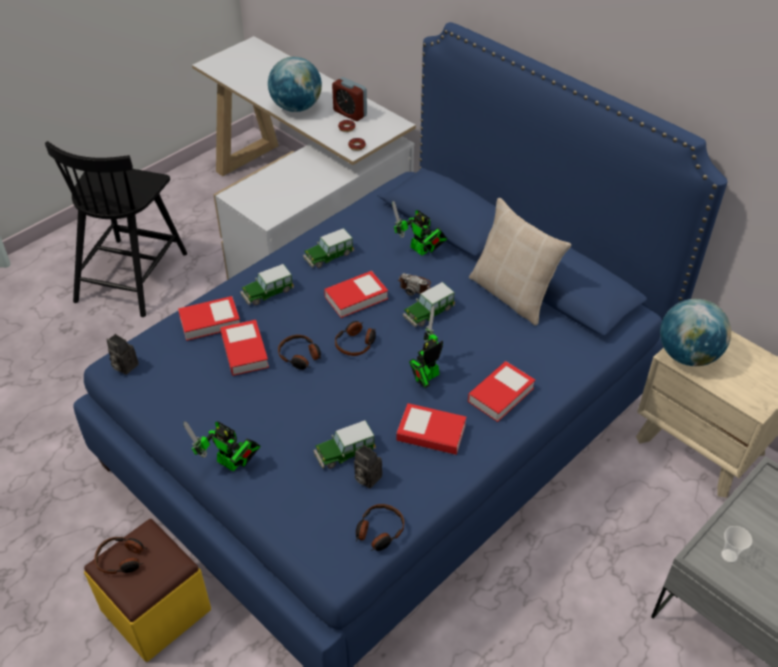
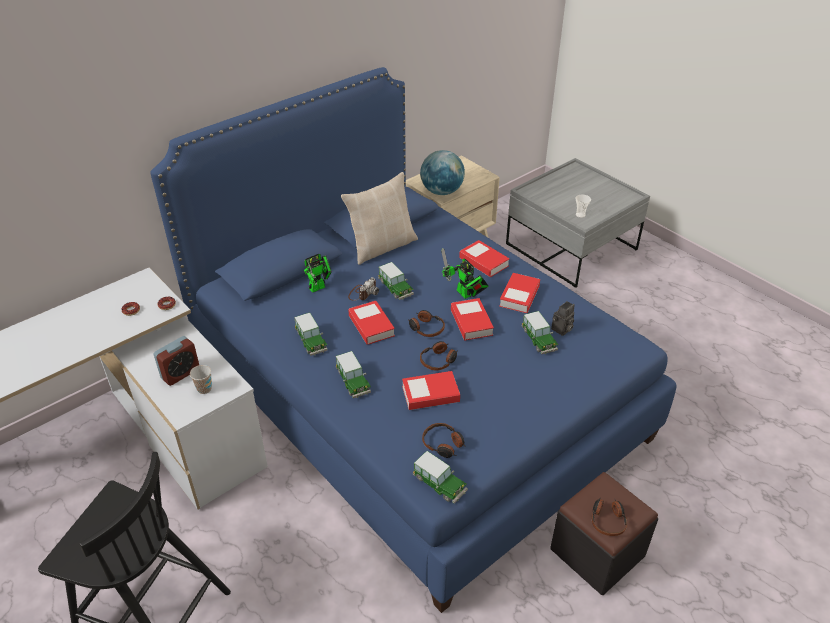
camera: 85 degrees left, 5 degrees down
(124, 366) = (439, 484): camera -> toy car
(156, 610) = (597, 552): yellow ottoman -> black ottoman
(210, 322) = (387, 421): book -> book (471, 322)
(231, 464) = (555, 403): toy robot -> none
(265, 201) = (204, 389): none -> cup
(296, 107) = (71, 346): globe -> none
(350, 113) = (105, 307): alarm clock -> alarm clock (180, 373)
(379, 532) = (607, 326): headphones -> headphones (443, 444)

